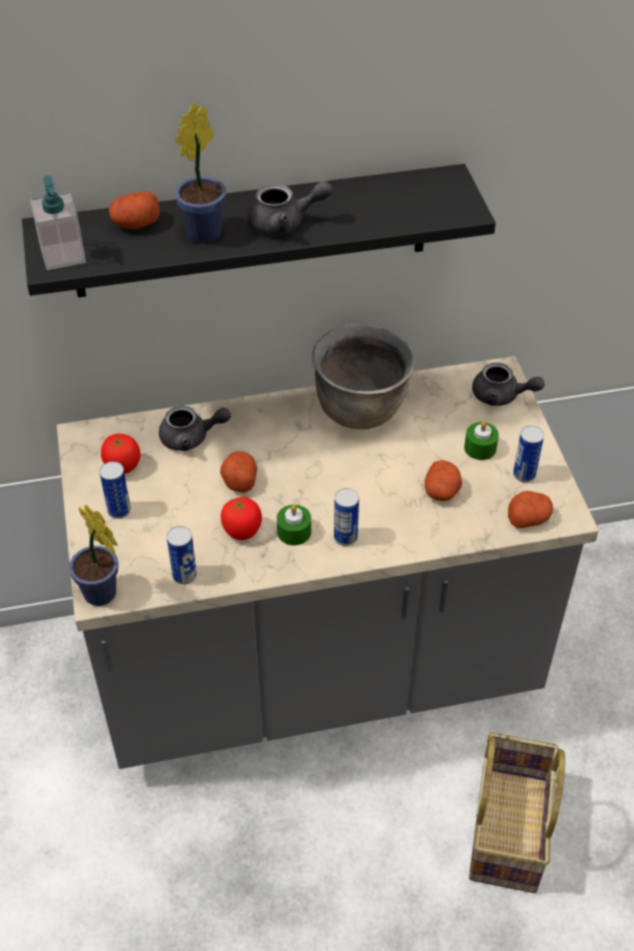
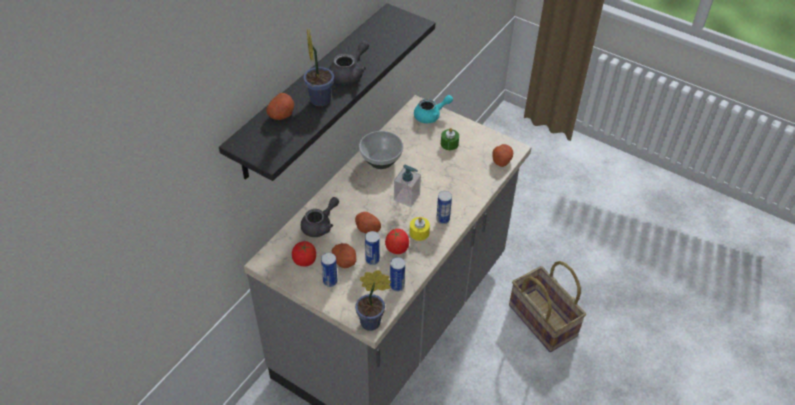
camera: 45 degrees left, 0 degrees up
(63, 255) = (268, 150): soap dispenser -> soap dispenser (407, 197)
(294, 532) = (419, 233): green candle -> yellow candle
(361, 409) = (380, 160): brown cooking pot -> bowl
(442, 491) = (456, 172): potato -> potato (345, 261)
(501, 396) = (431, 116): grey teapot -> turquoise teapot
(524, 474) = (479, 143): can -> can (372, 260)

